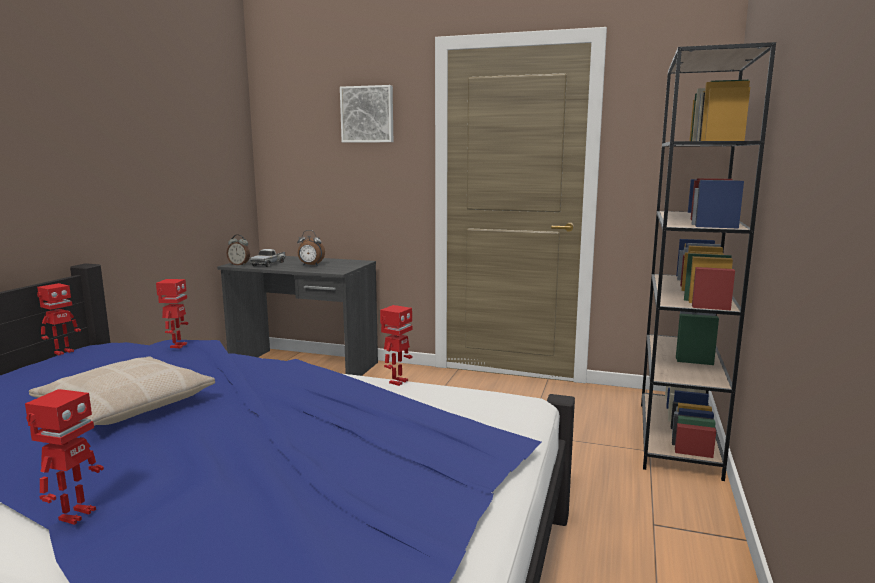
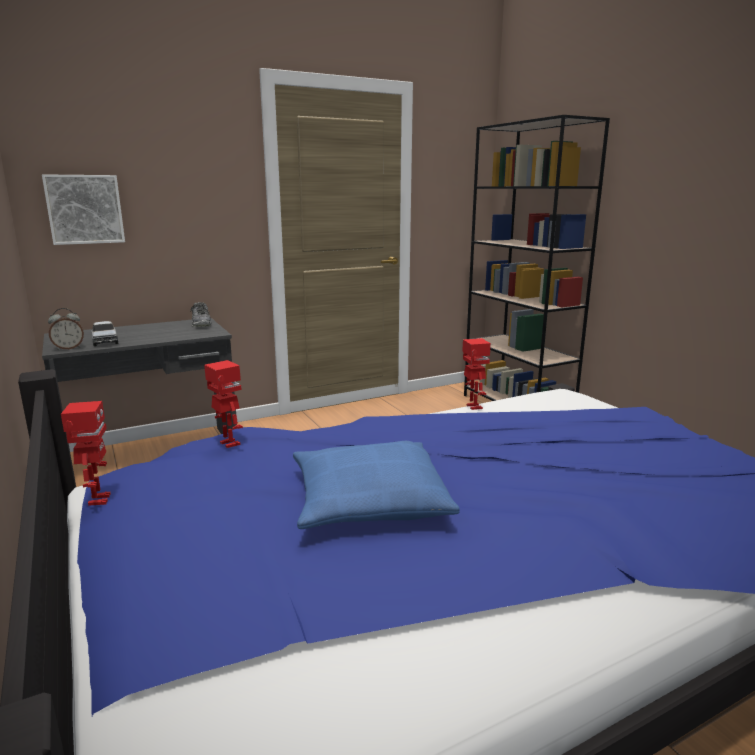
camera: 45 degrees left, 5 degrees up
(75, 515) = (625, 563): toy robot -> none
(126, 404) = (368, 500): beige pillow -> blue pillow
(310, 265) = (161, 333): alarm clock -> none
(353, 264) = (201, 324): none -> shoe
(367, 114) = (185, 149): picture -> picture (84, 209)

